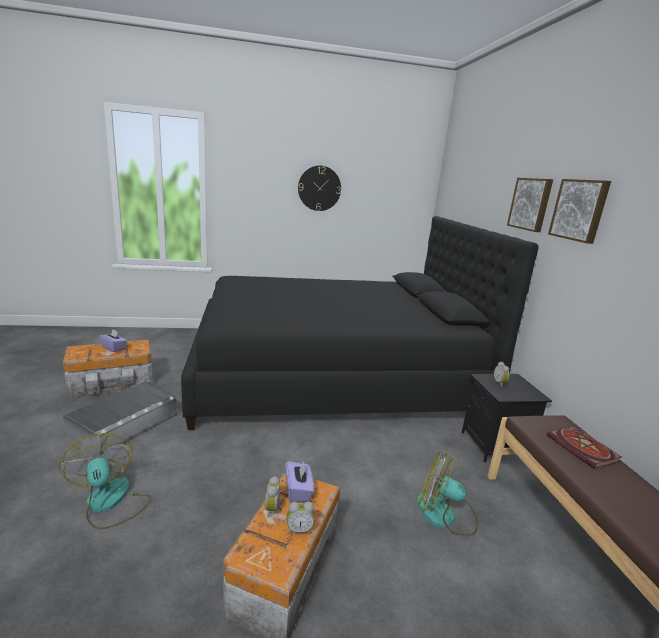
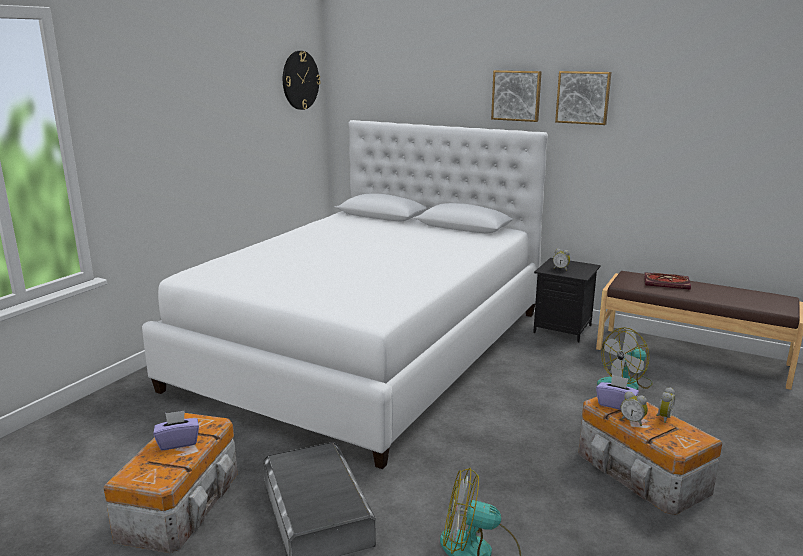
camera: 50 degrees left, 0 degrees up
(319, 188) = (217, 109): wall clock -> wall clock (300, 80)
(333, 375) = (368, 348): black bed -> white bed

